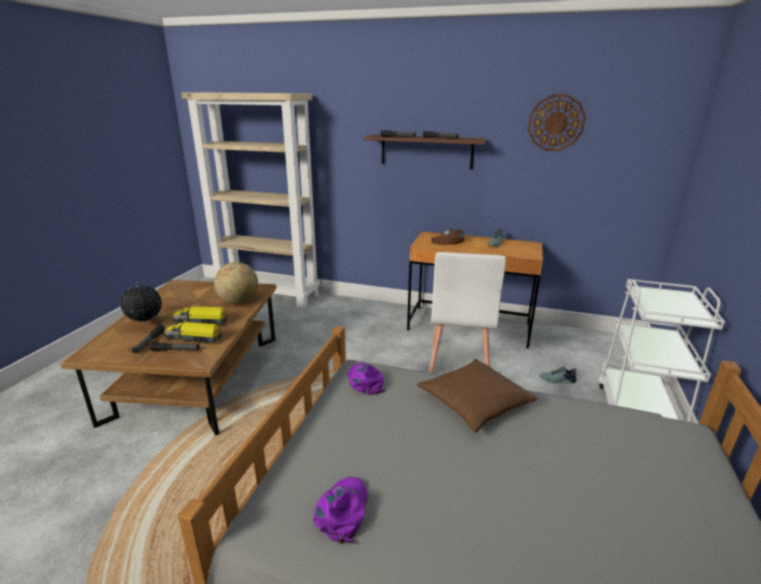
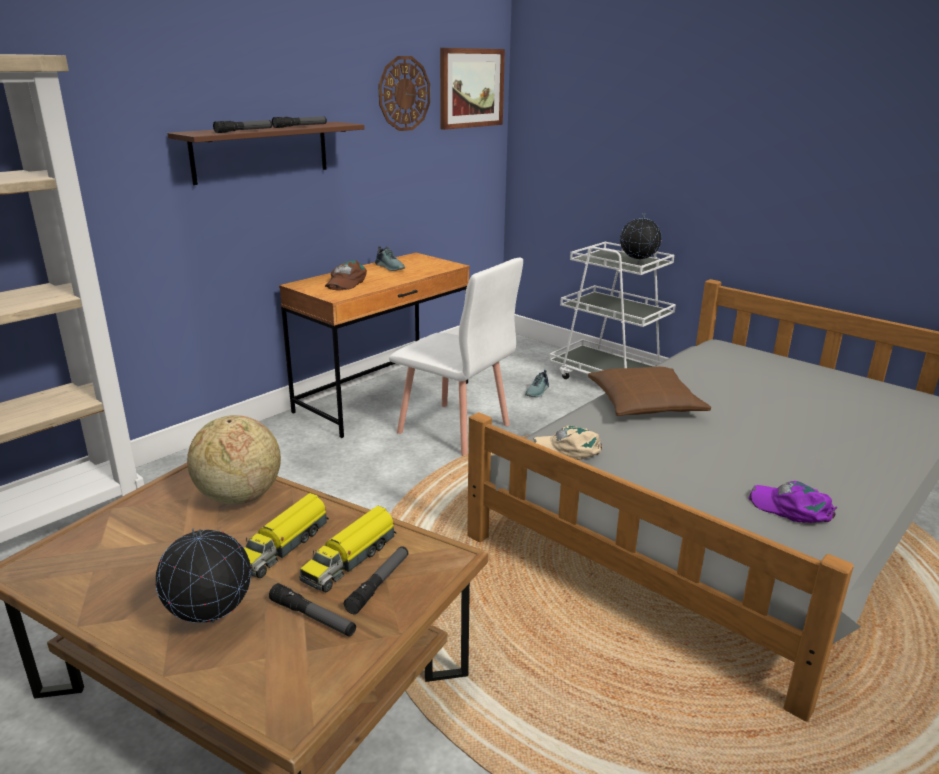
camera: 65 degrees left, 0 degrees up
(365, 381) = (568, 449): purple cap -> beige cap
(641, 122) = (471, 88): none -> picture
(671, 313) = (638, 264): none -> globe

